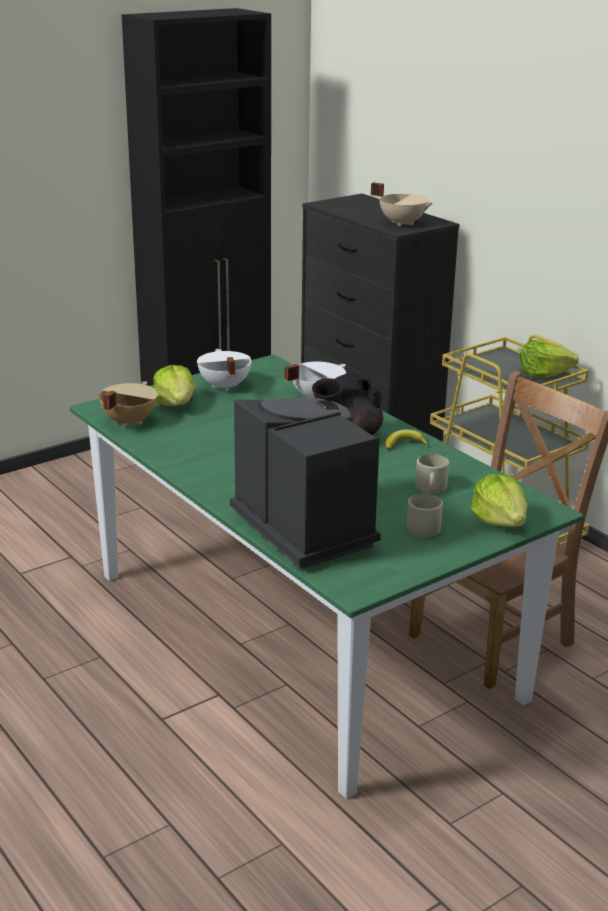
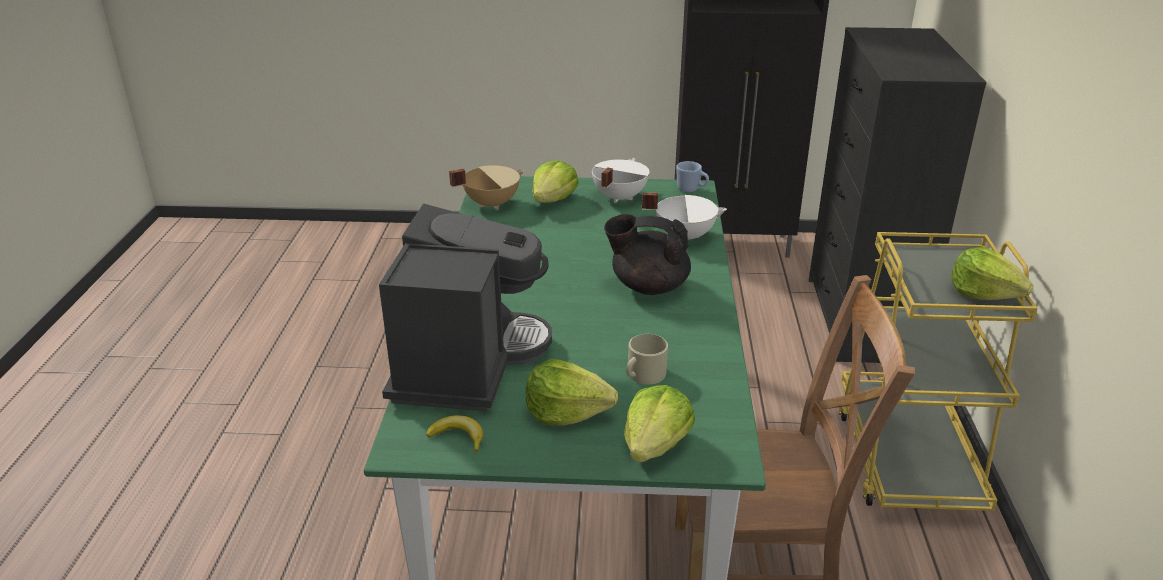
camera: 40 degrees right, 5 degrees up
(269, 365) = (691, 190): none -> blue mug
(402, 223) = (915, 67): beige cooking pot -> none
(404, 444) = (693, 316): banana -> banana (458, 437)
(421, 526) = (567, 412): beige mug -> lettuce

